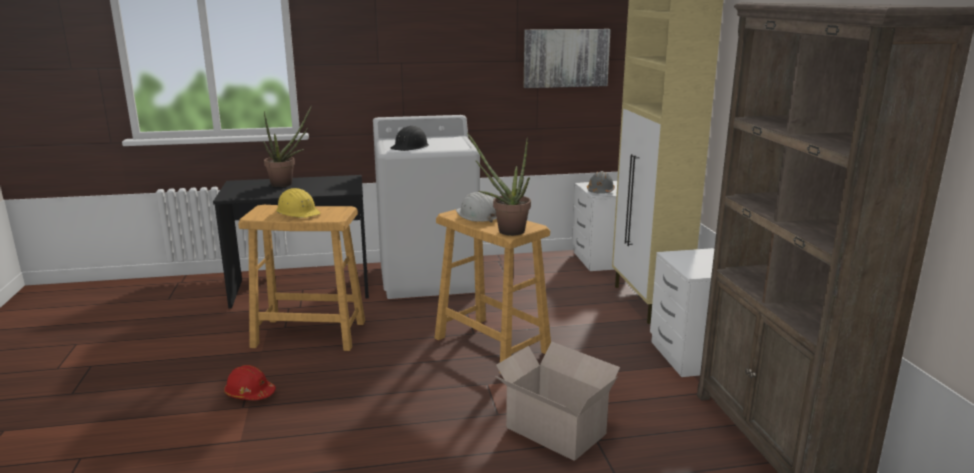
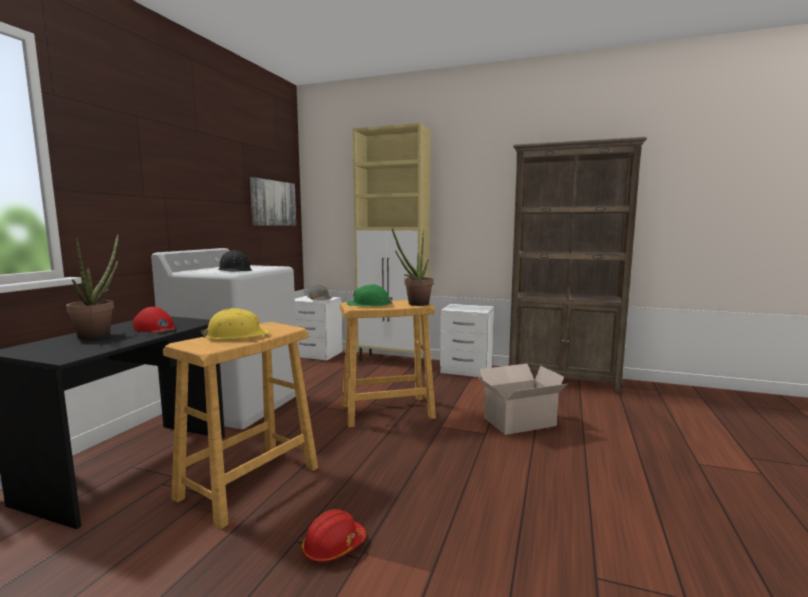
camera: 60 degrees left, 10 degrees down
(317, 188) = (156, 328): none -> red cap
(477, 215) = (369, 304): white hard hat -> green hard hat

